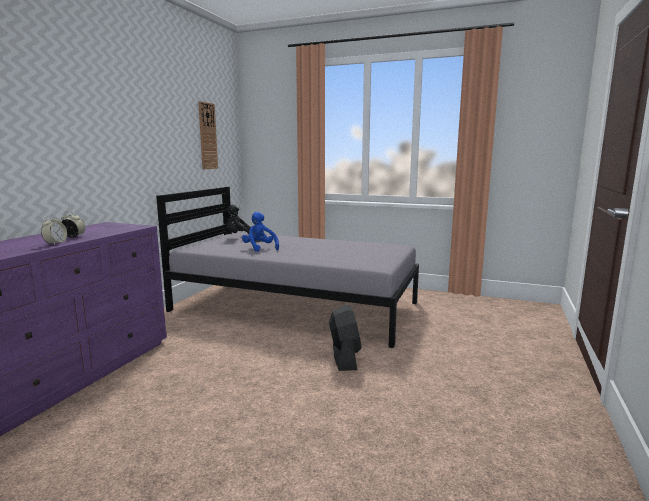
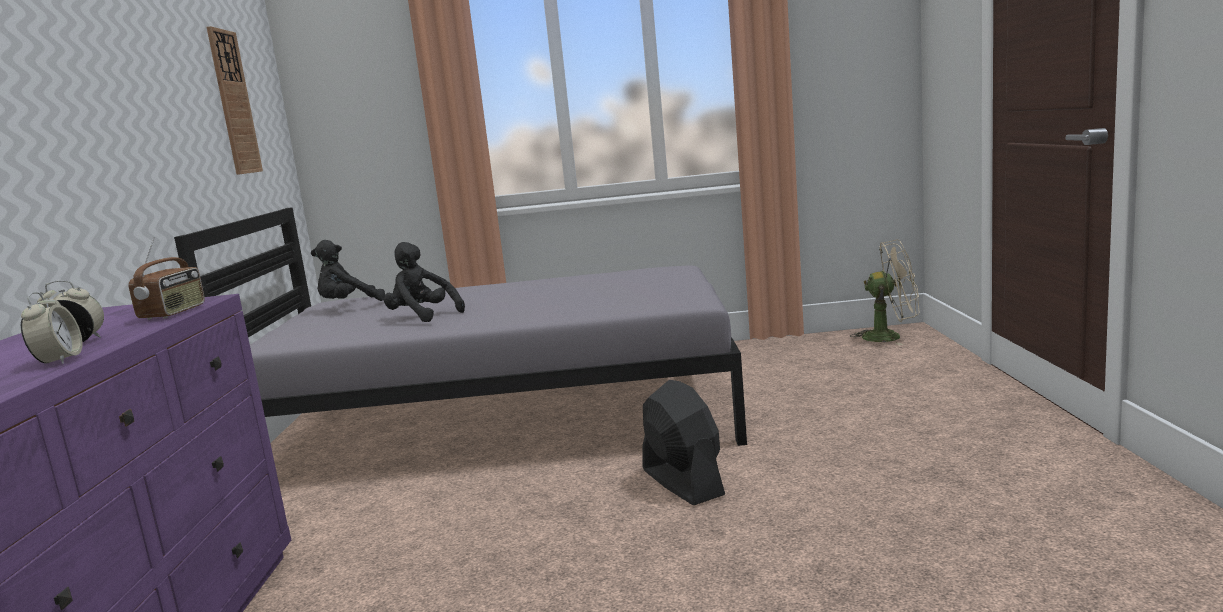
camera: 20 degrees left, 0 degrees up
(121, 230) = (174, 313): none -> radio
(260, 248) = (422, 317): blue plush toy -> black plush toy
(530, 308) = (890, 337): none -> beige fan

